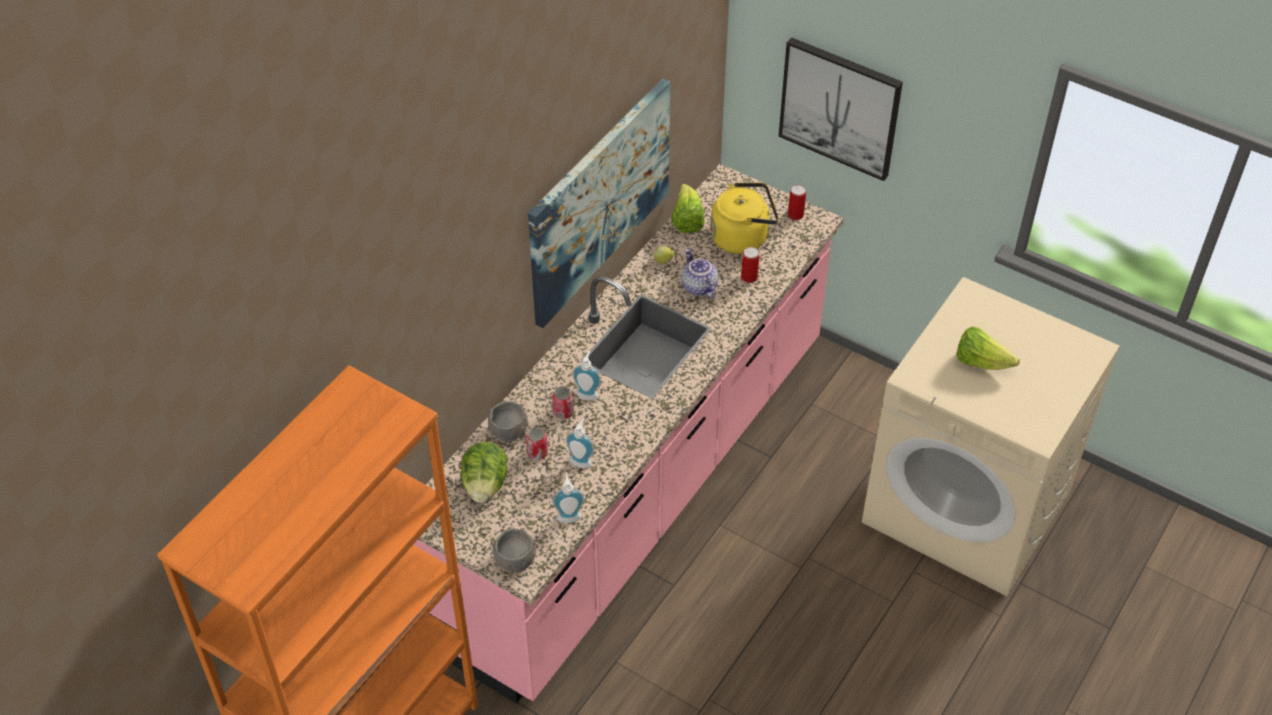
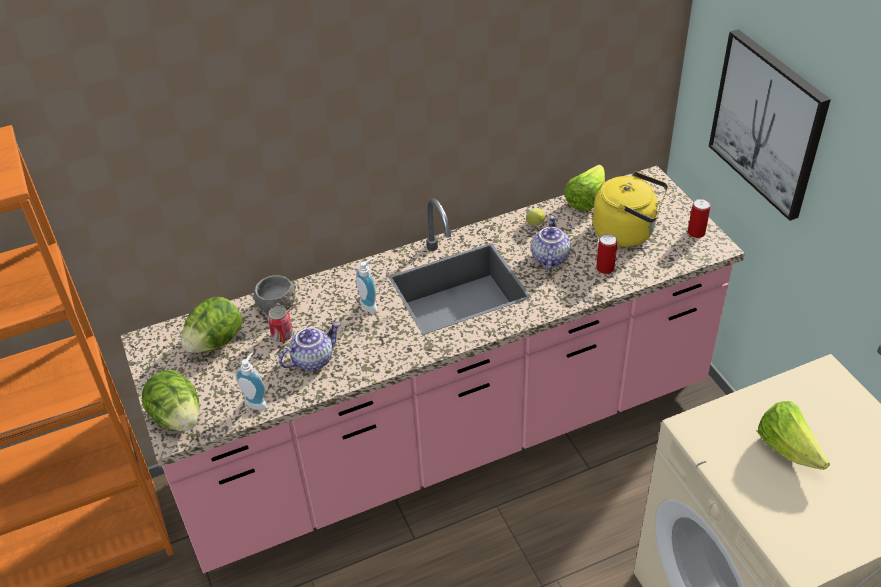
camera: 35 degrees right, 5 degrees down
(515, 559) = (178, 417): grey bowl -> lettuce
(563, 412) = (335, 311): can -> none
(581, 460) = (312, 359): soap dispenser -> teapot
(599, 200) = (462, 124): picture -> none

